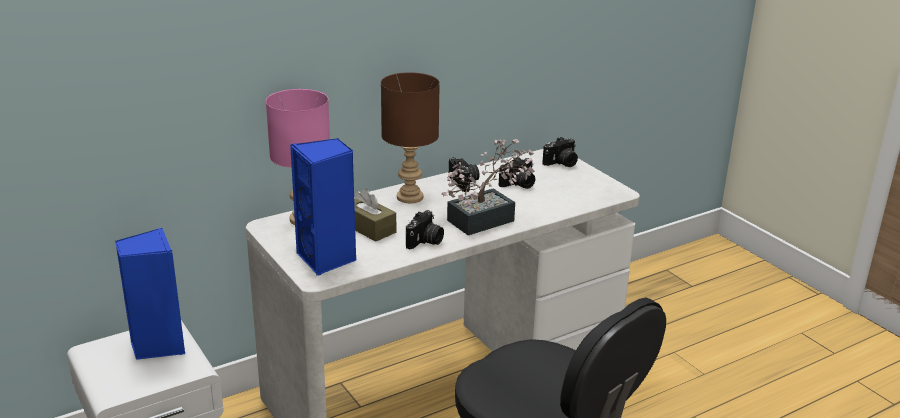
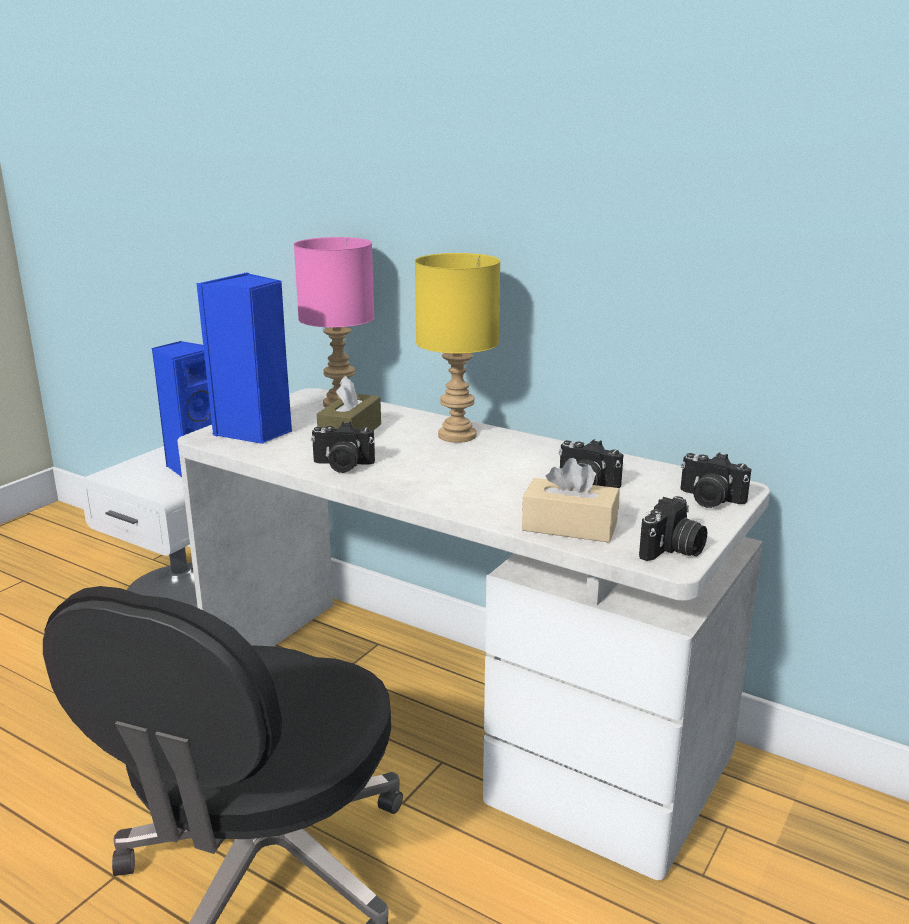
camera: 65 degrees right, 5 degrees down
(409, 196) = (458, 435): brown table lamp -> yellow table lamp
(465, 183) = (541, 454): camera -> camera (673, 550)
(487, 219) = (447, 486): potted plant -> none
(566, 202) = (569, 526): none -> beige tissue box

